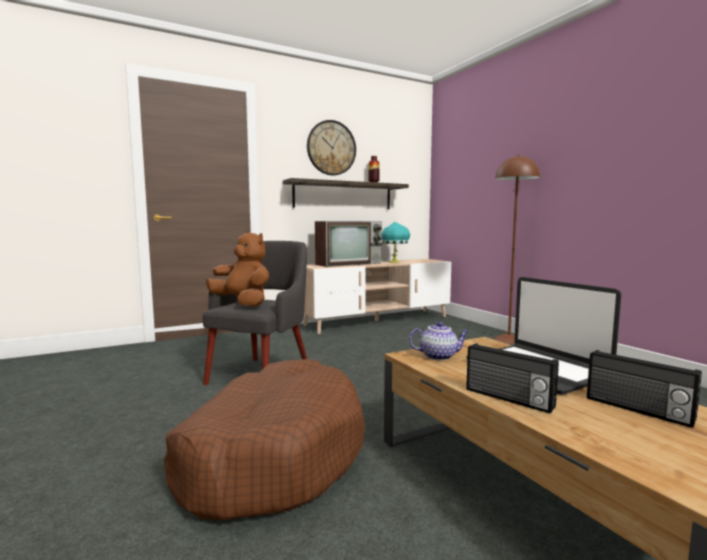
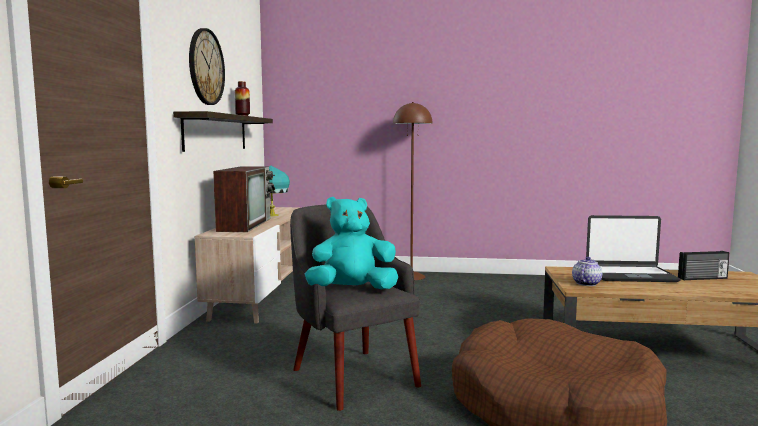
camera: 55 degrees left, 0 degrees up
(243, 303) = (352, 290): brown plush toy -> turquoise plush toy
(508, 399) = (678, 290): radio -> none

